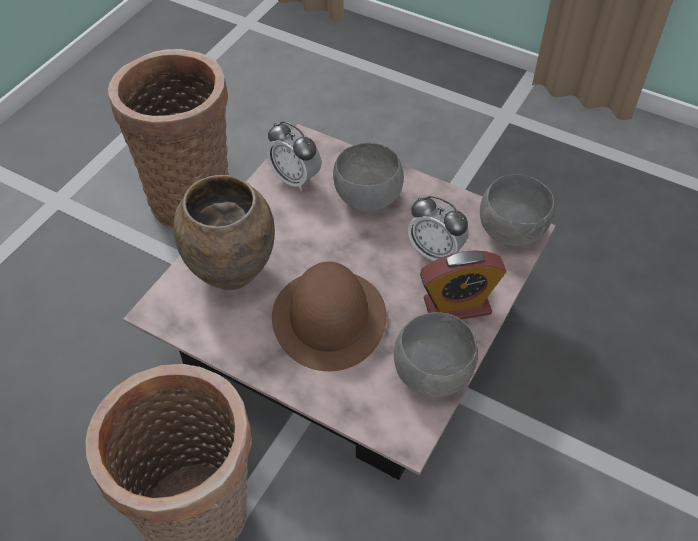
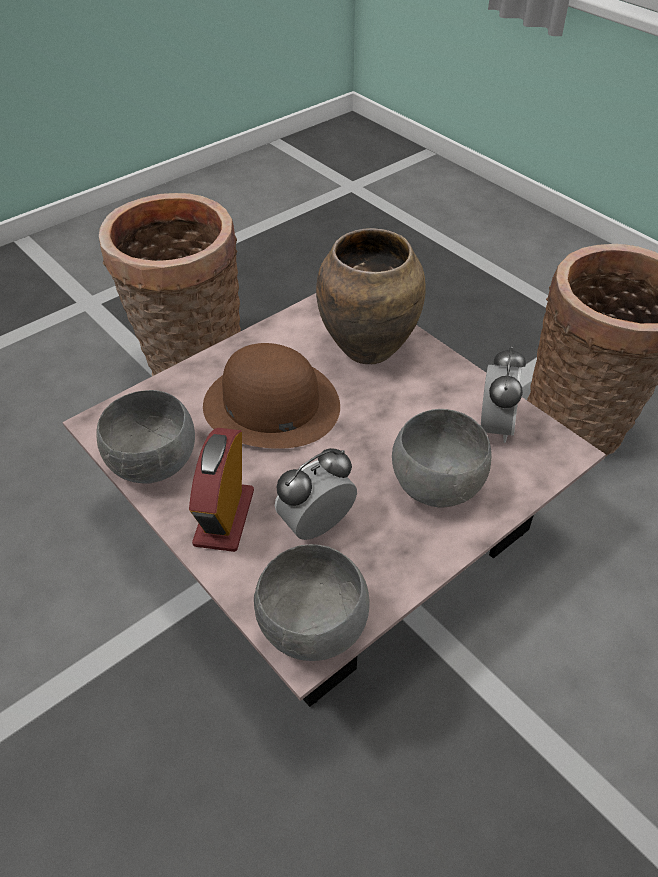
camera: 110 degrees right, 5 degrees down
(295, 179) = (495, 426): alarm clock -> alarm clock turned 135 degrees clockwise

